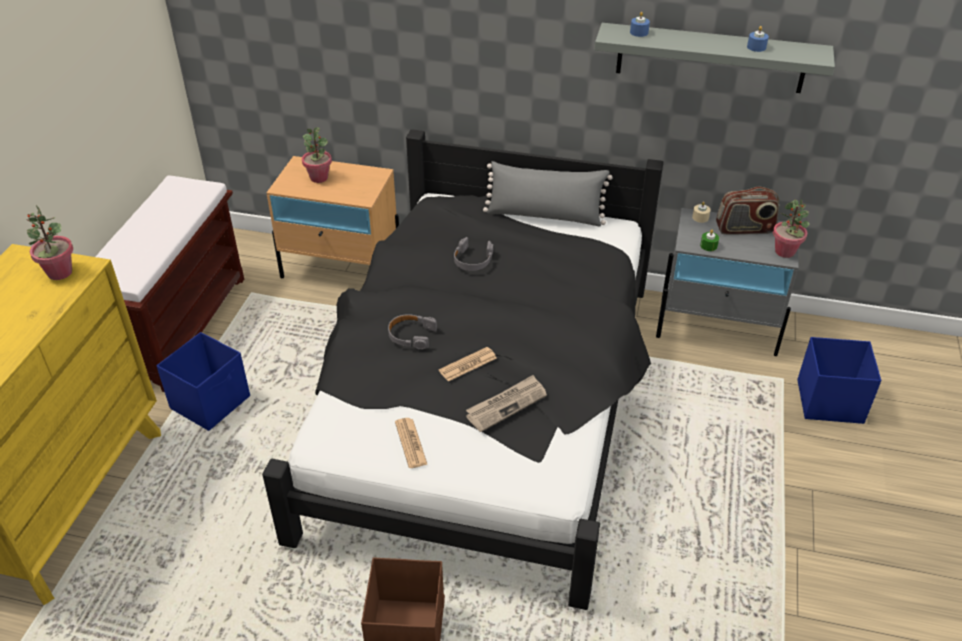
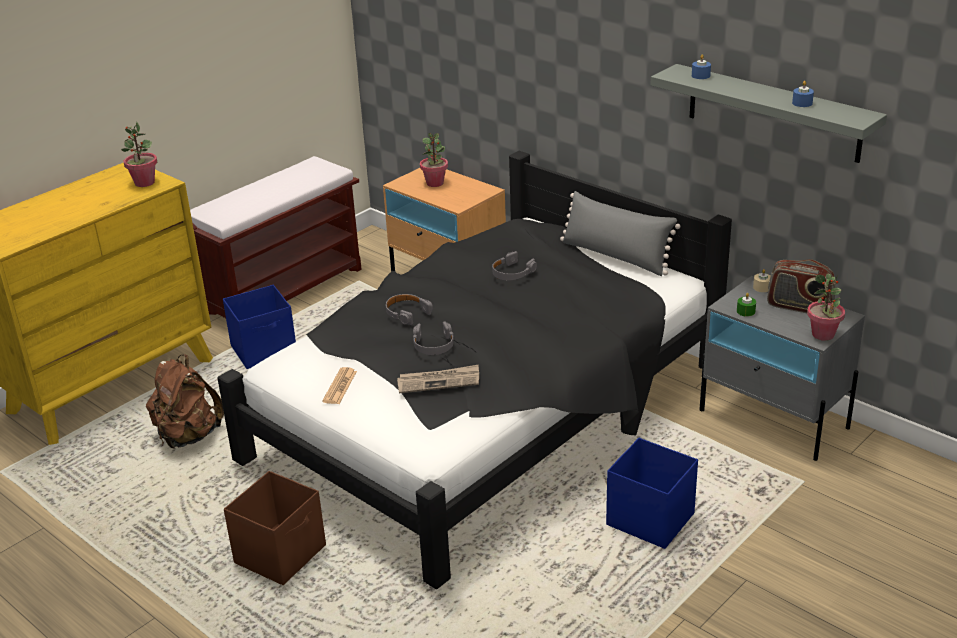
camera: 30 degrees right, 10 degrees down
(203, 533) = (188, 436): none -> brown backpack
(468, 364) = (433, 345): newspaper -> grey headphones
(828, 401) = (837, 514): blue storage box -> blue storage box (649, 519)

